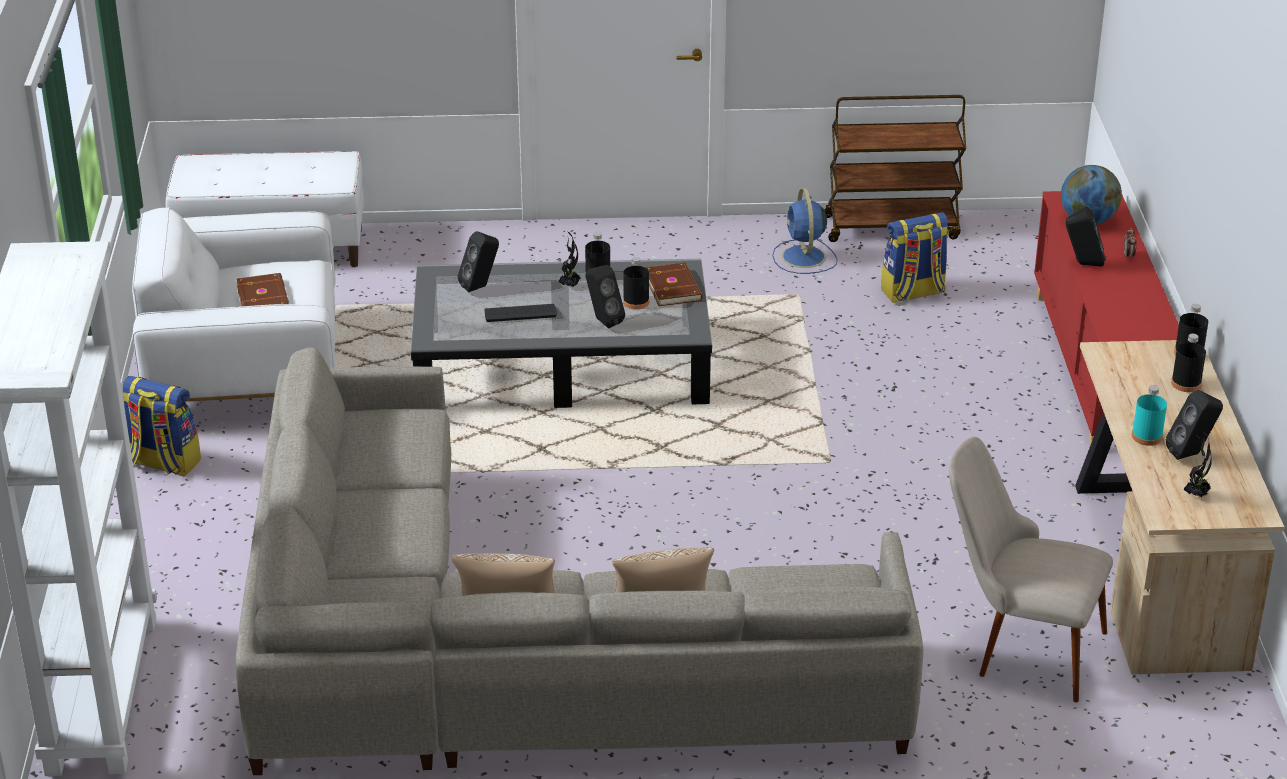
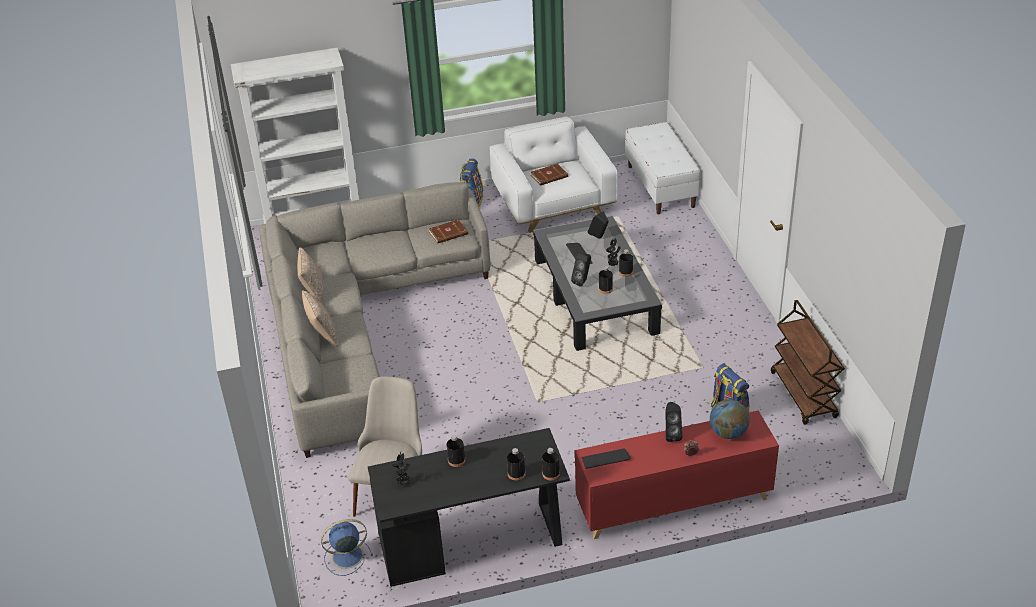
camera: 80 degrees right, 5 degrees up
(673, 287) = (626, 299): brown book -> brown book (449, 233)
(804, 258) = (746, 364): blue fan -> blue fan (346, 557)
(1128, 325) = (605, 459): none -> keyboard
(1147, 436) = (456, 460): turquoise bottle -> black bottle
(1156, 569) = (474, 541): beige desk -> black desk
(1191, 454) = (443, 479): black speaker -> none

